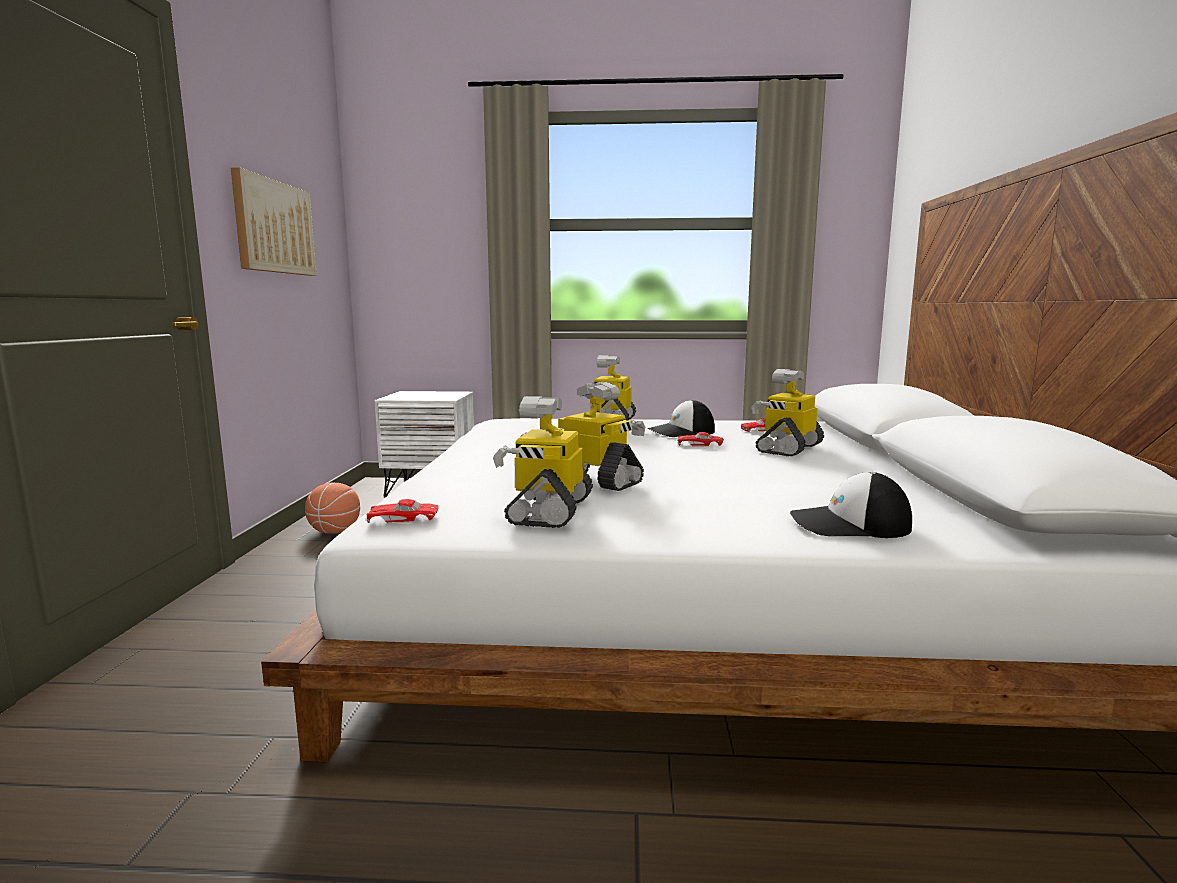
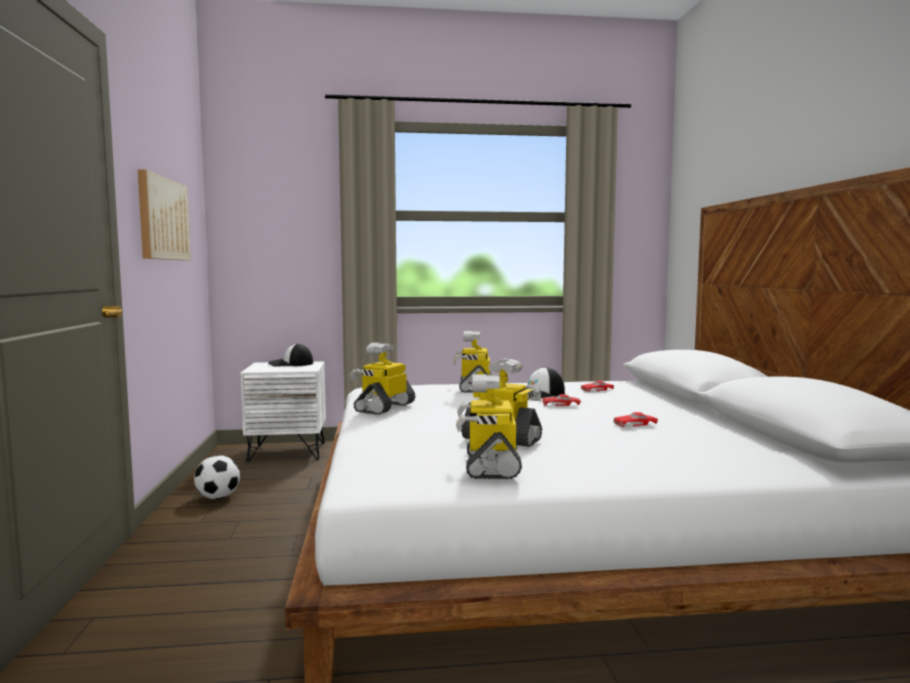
camera: 10 degrees left, 5 degrees down
(334, 531) = (218, 497): basketball -> football
(403, 518) = (377, 479): red toy car -> red toy car (635, 424)
(788, 448) = (630, 405): toy robot -> toy robot (384, 407)
(849, 524) = (718, 464): cap -> cap (290, 364)

